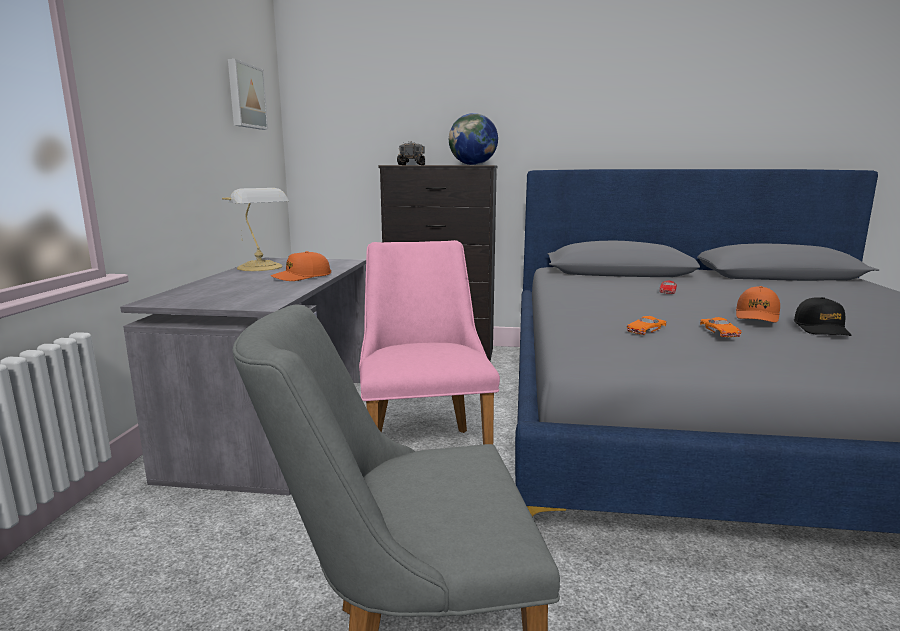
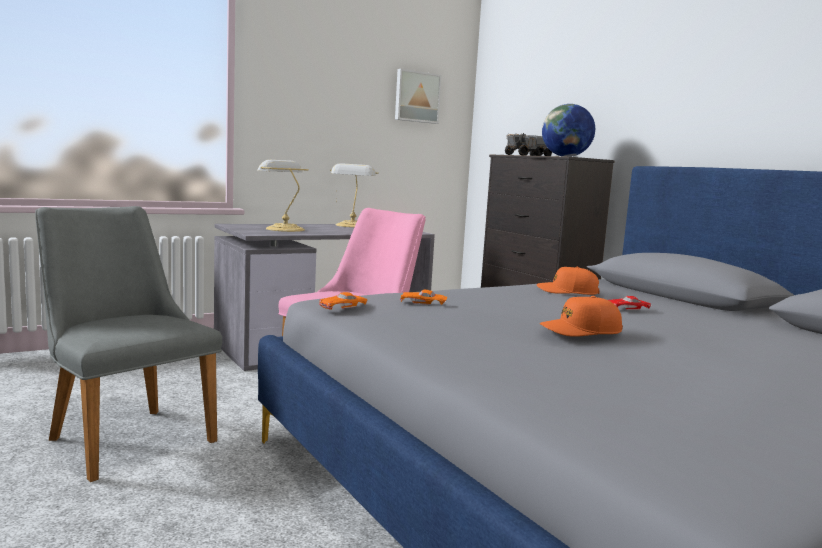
camera: 50 degrees right, 5 degrees down
(241, 290) = (283, 229): none -> table lamp
(302, 277) = (342, 231): orange cap -> orange cap (567, 291)
(719, 331) = (470, 319): orange toy car -> orange toy car (343, 306)
(821, 329) = (601, 355): black cap -> none

